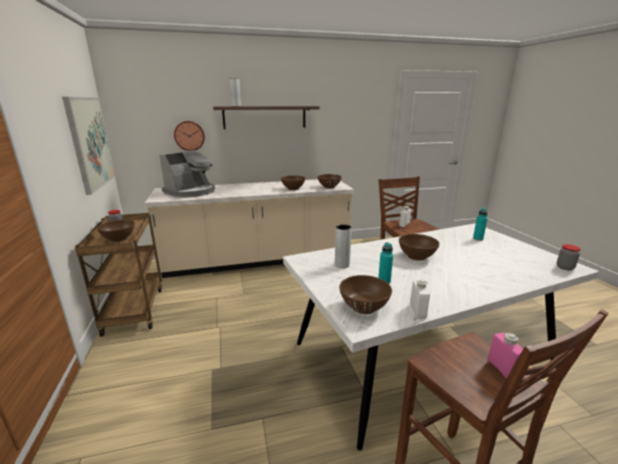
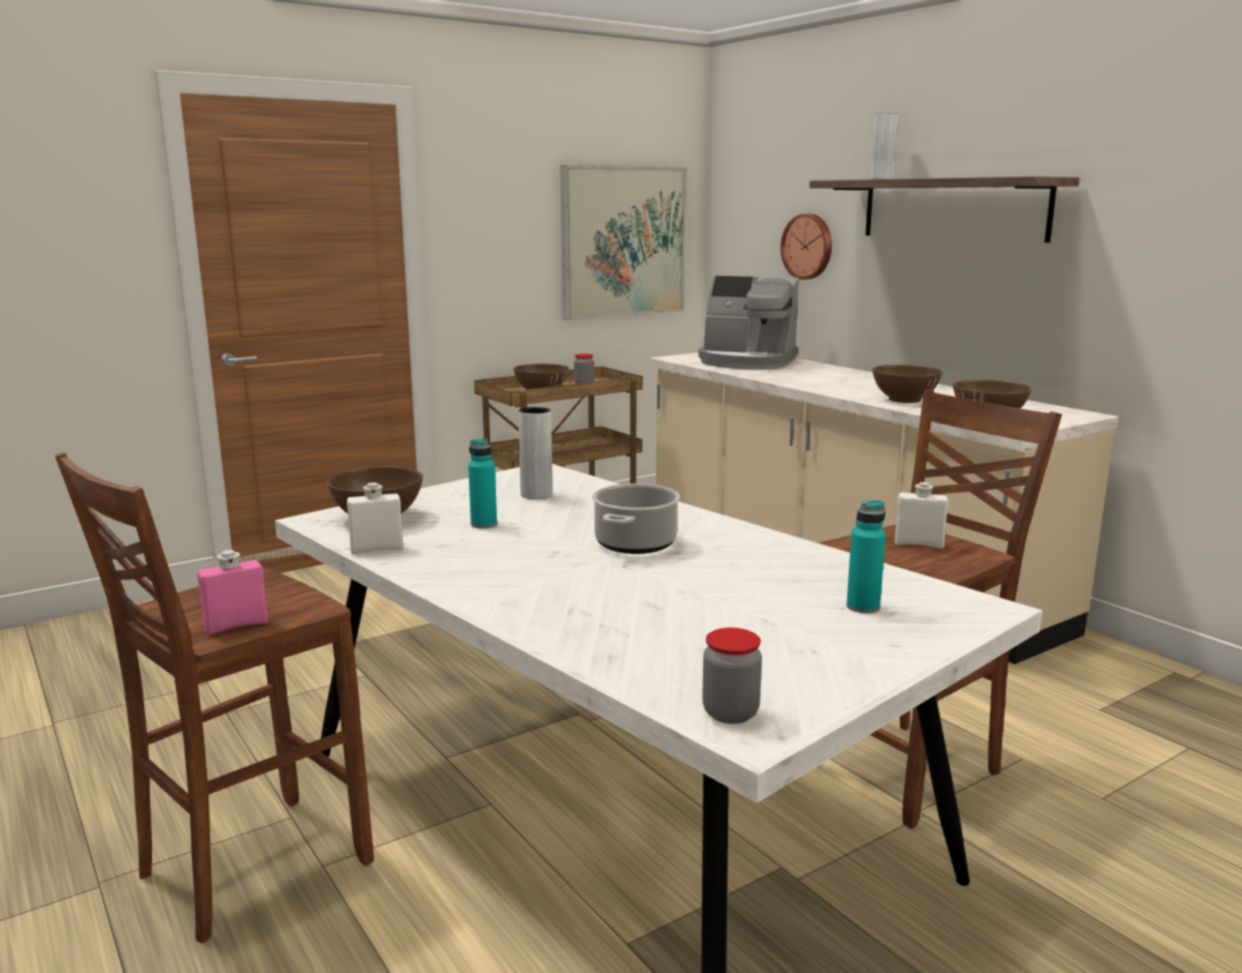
camera: 70 degrees right, 5 degrees down
(416, 256) = (635, 543): brown bowl -> cooking pot

